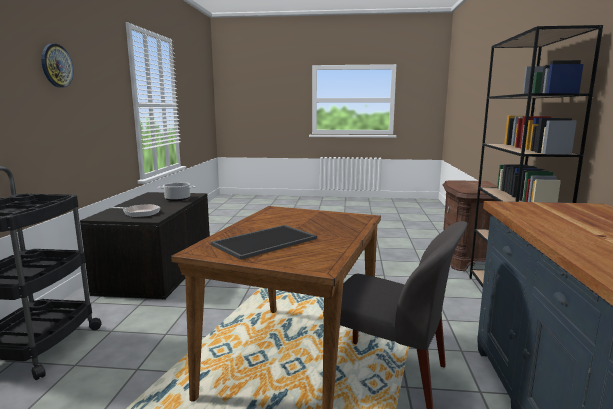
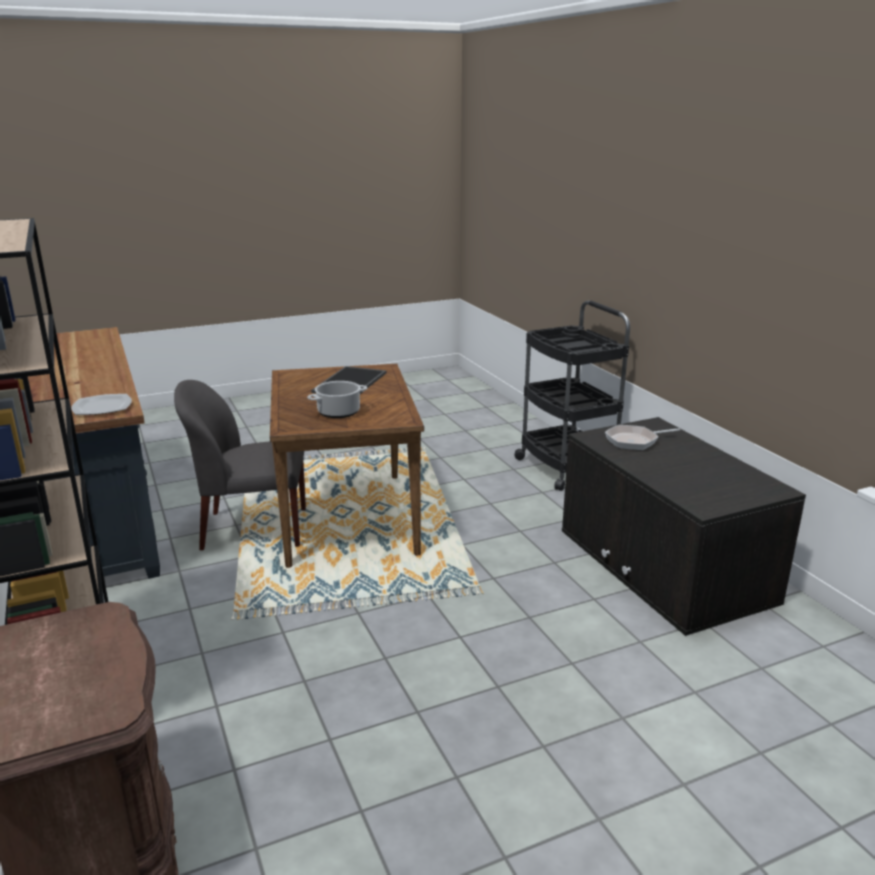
camera: 150 degrees right, 10 degrees up
(56, 65) = (735, 221): wall clock -> none
(178, 199) = (688, 485): cooking pot -> cooking pot (338, 412)
(530, 209) = (102, 407): none -> plate

